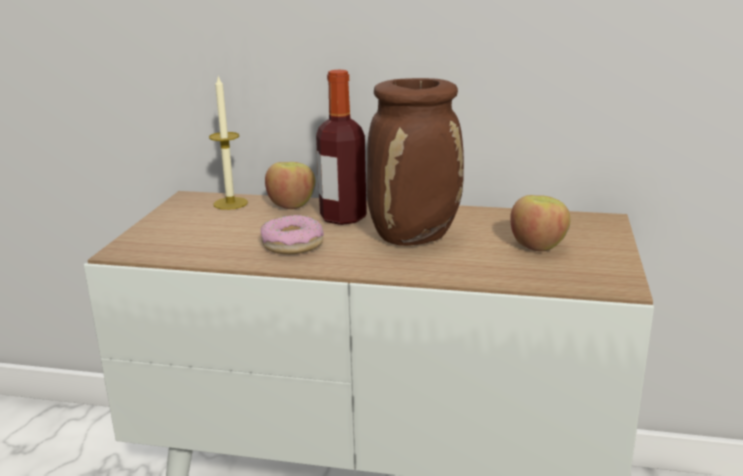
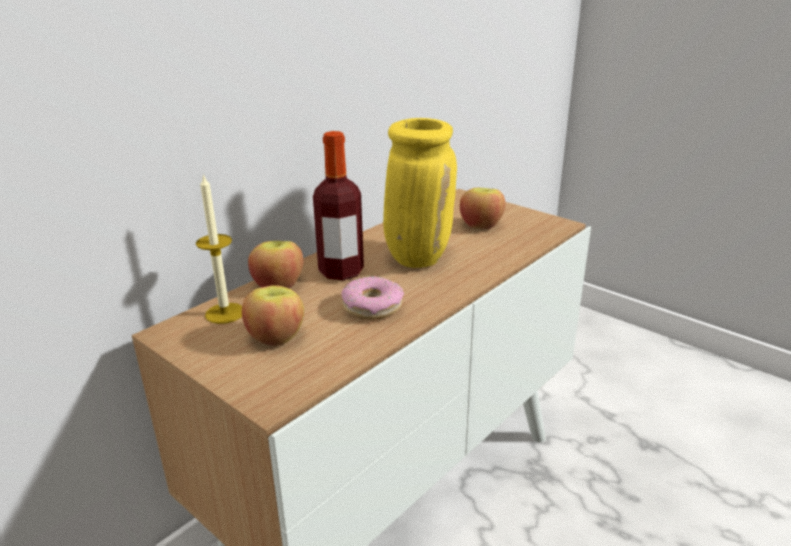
camera: 60 degrees left, 5 degrees up
(210, 227) = (276, 337): none -> apple
(415, 237) = (417, 256): brown vase -> yellow vase

